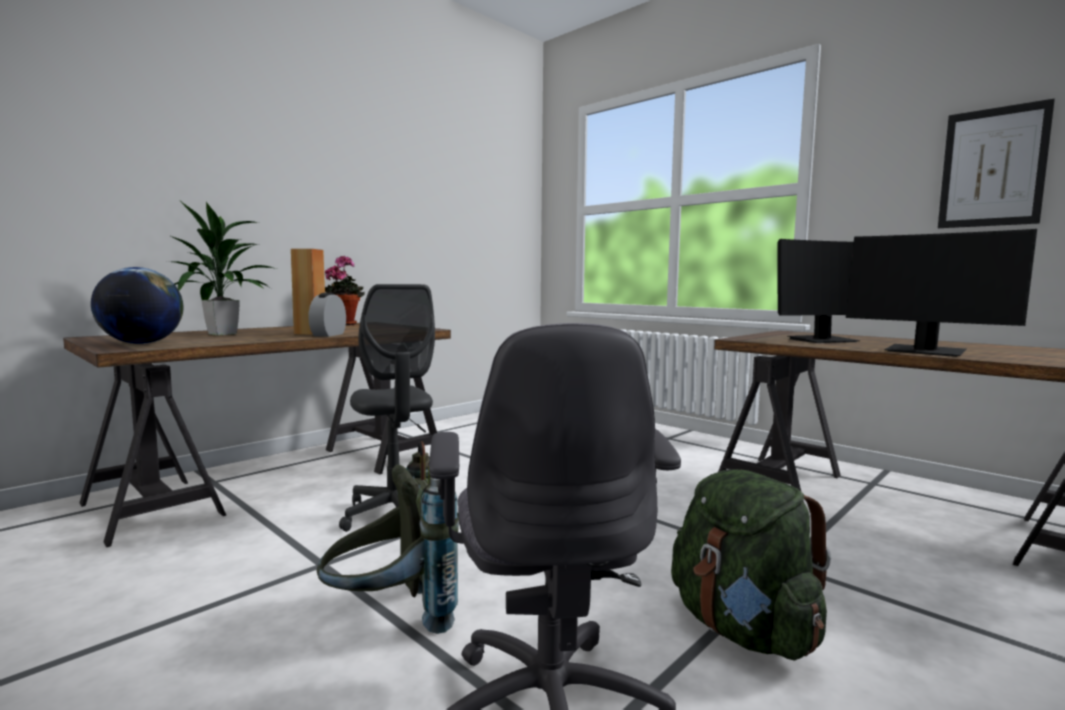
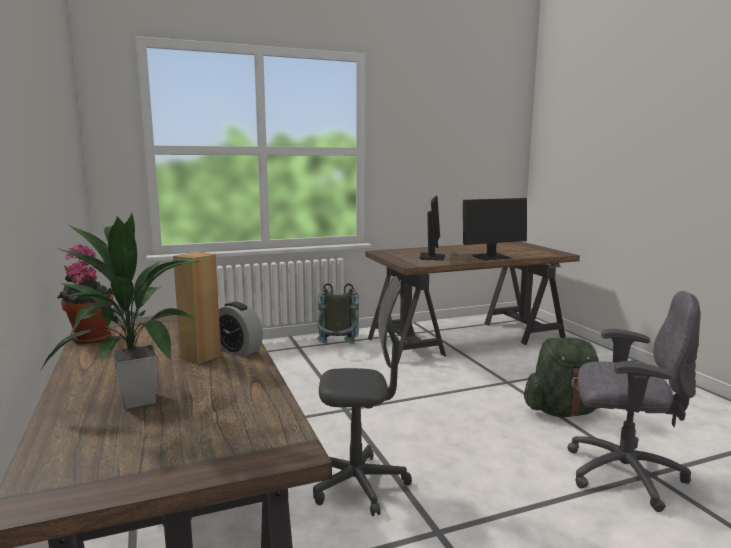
camera: 65 degrees left, 5 degrees up
(141, 343) = (228, 443): globe -> none
(392, 618) = (530, 507): grey backpack -> grey backpack (337, 348)
(992, 167) = (449, 151): picture -> none

